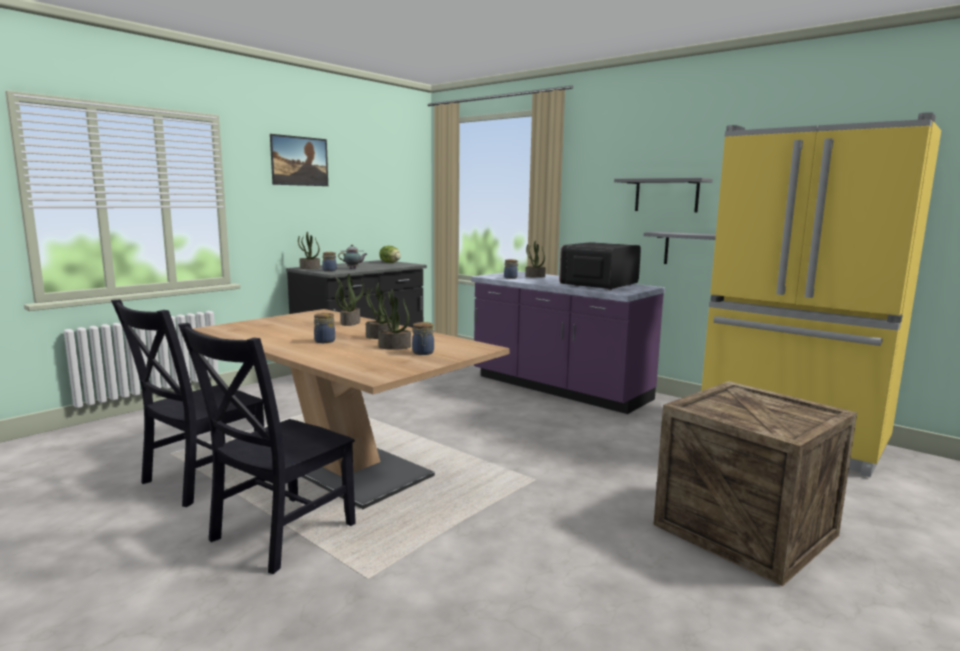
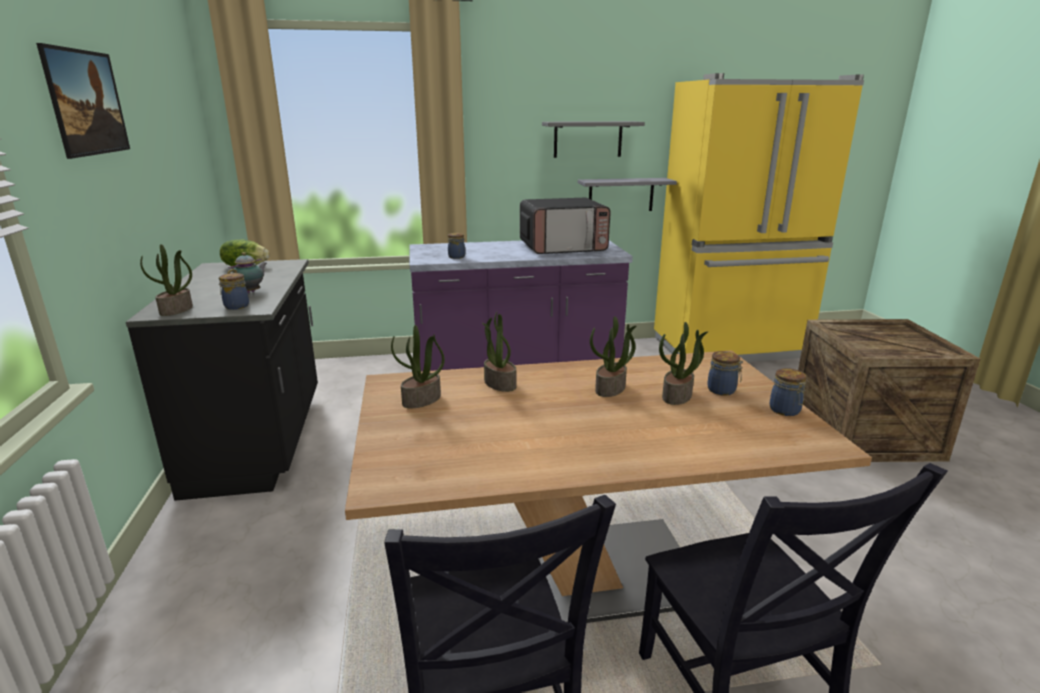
camera: 50 degrees left, 10 degrees up
(324, 341) = (599, 426): jar -> jar (785, 411)
(534, 276) = (468, 249): potted plant -> potted plant (421, 400)
(598, 285) = (563, 248): microwave -> microwave turned 90 degrees counterclockwise

